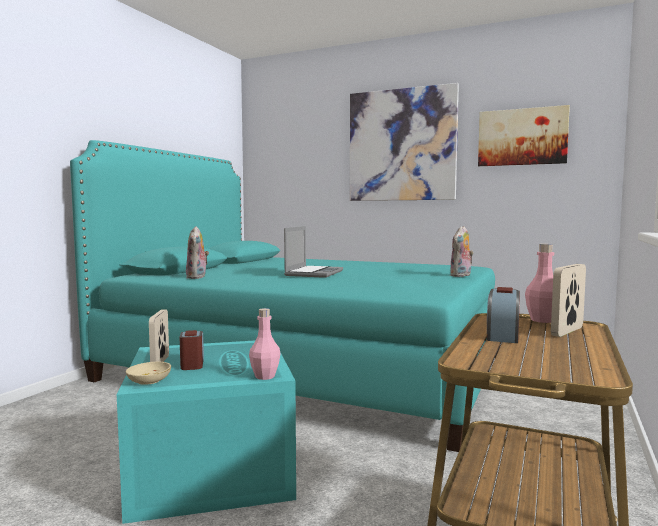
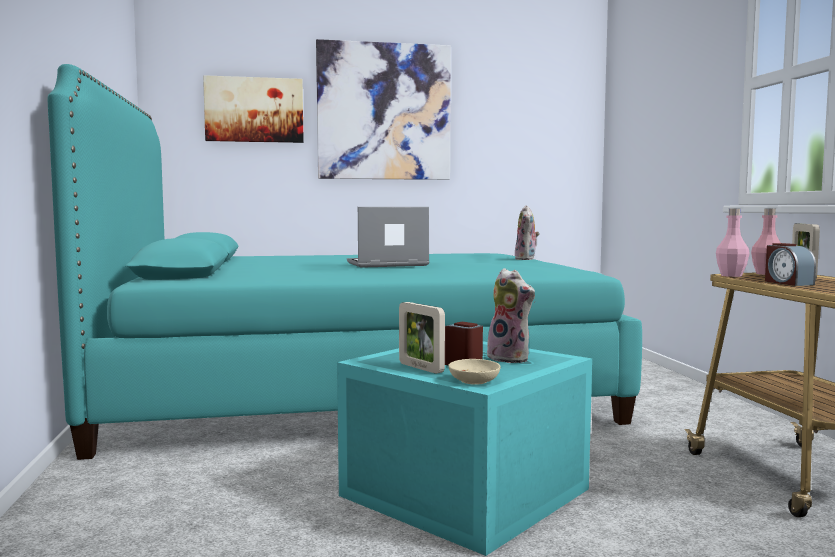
camera: 35 degrees left, 0 degrees up
(197, 277) = (265, 276): plush toy -> plush toy (511, 358)
(265, 376) = (560, 360): pink bottle -> pink bottle (731, 275)
(313, 273) = (386, 264): laptop -> laptop turned 90 degrees counterclockwise
(522, 137) = (515, 113): picture -> picture (254, 110)

